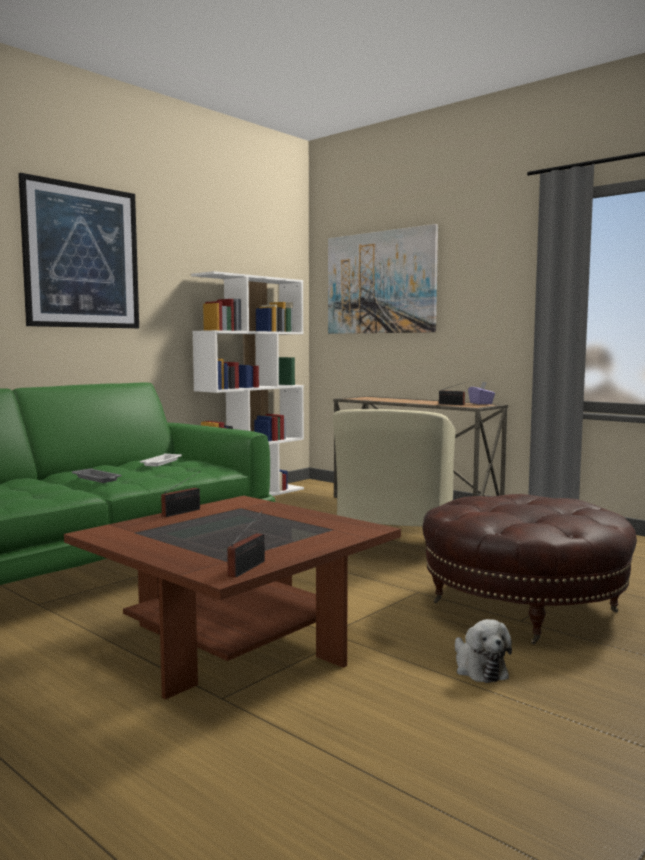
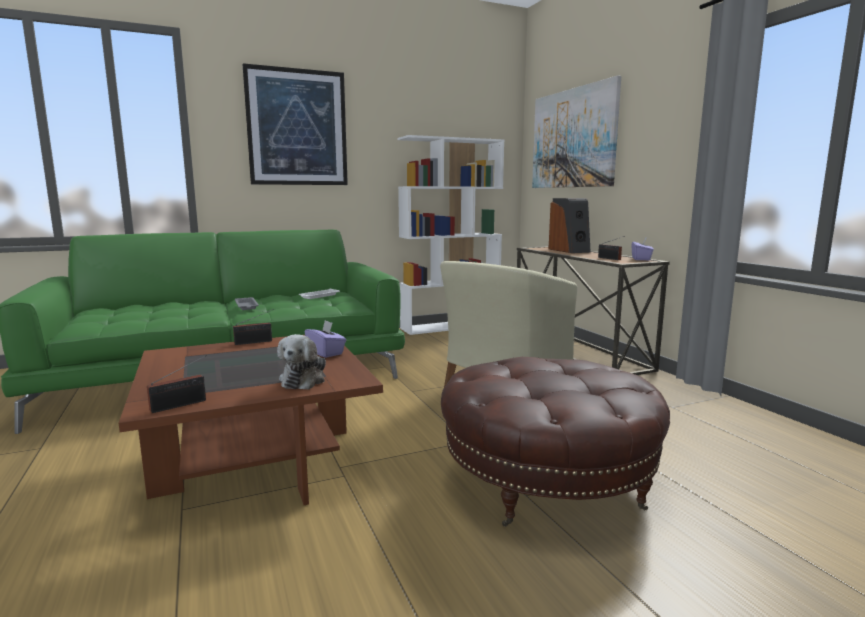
camera: 25 degrees right, 5 degrees up
(285, 512) = (326, 352): none -> purple tissue box
(395, 399) = (569, 250): none -> speaker
(479, 668) = (415, 539): plush toy -> plush toy (304, 380)

